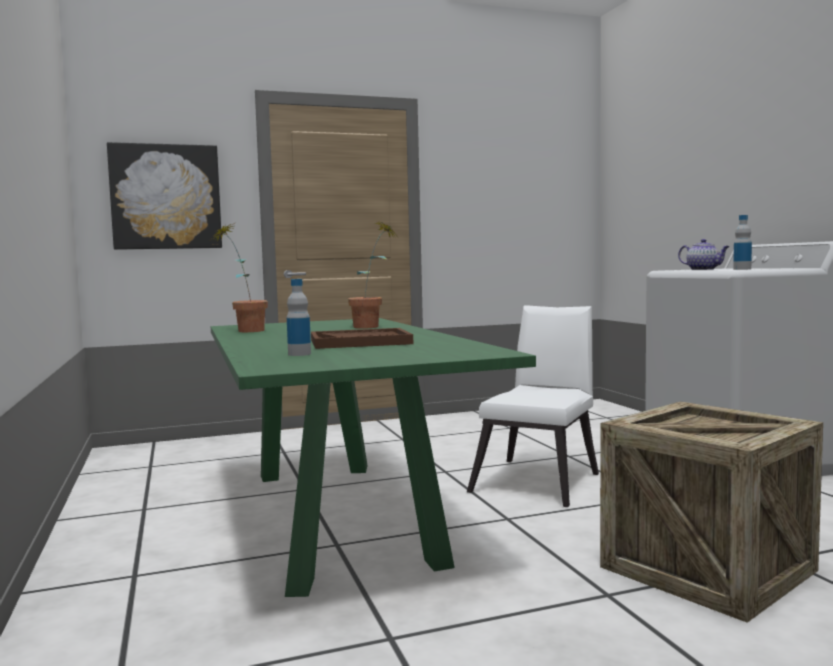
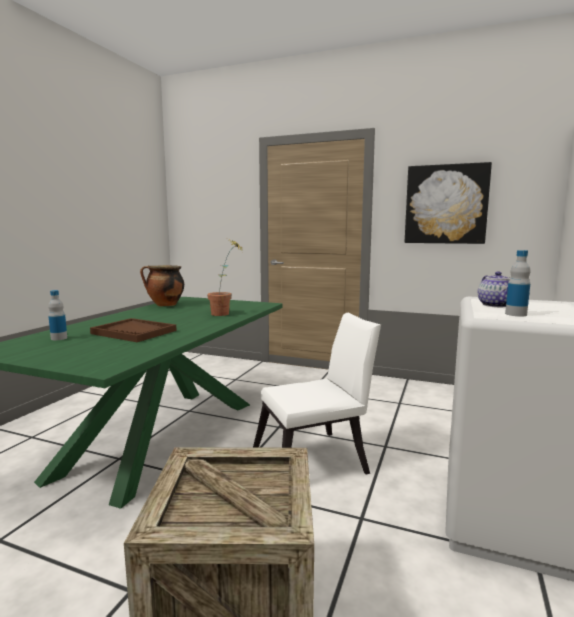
camera: 40 degrees right, 5 degrees up
(166, 197) = (209, 211): picture -> picture (446, 204)
(244, 331) = (165, 305): potted plant -> cooking pot

